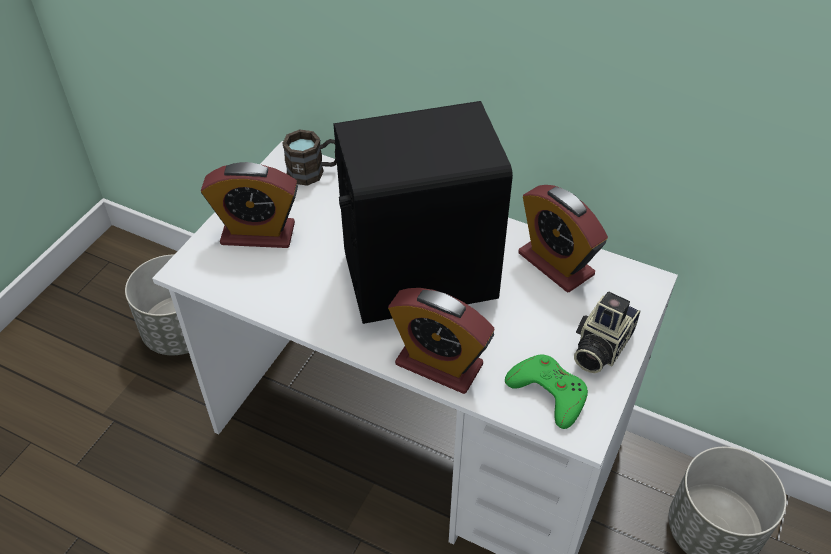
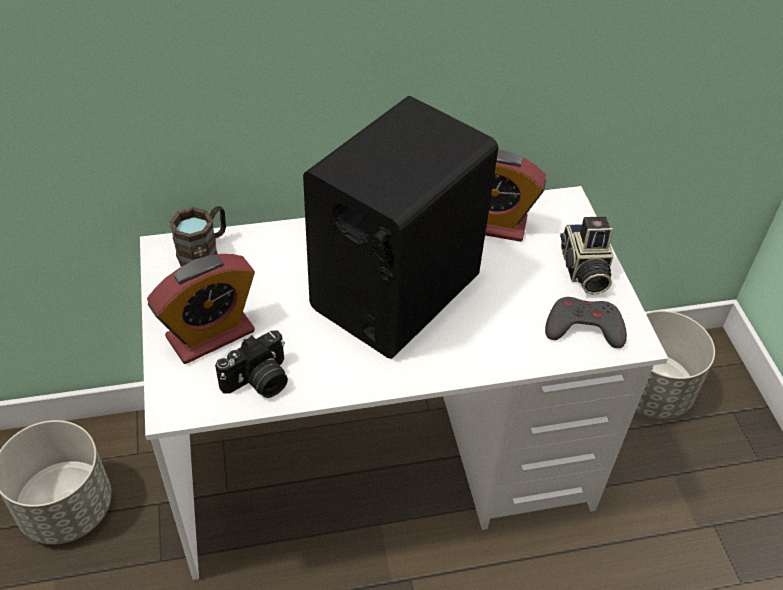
camera: 40 degrees left, 0 degrees up
(255, 285) = (259, 382): none -> camera
(439, 364) = (484, 355): alarm clock -> none
(548, 393) = (583, 327): green game controller -> grey game controller

